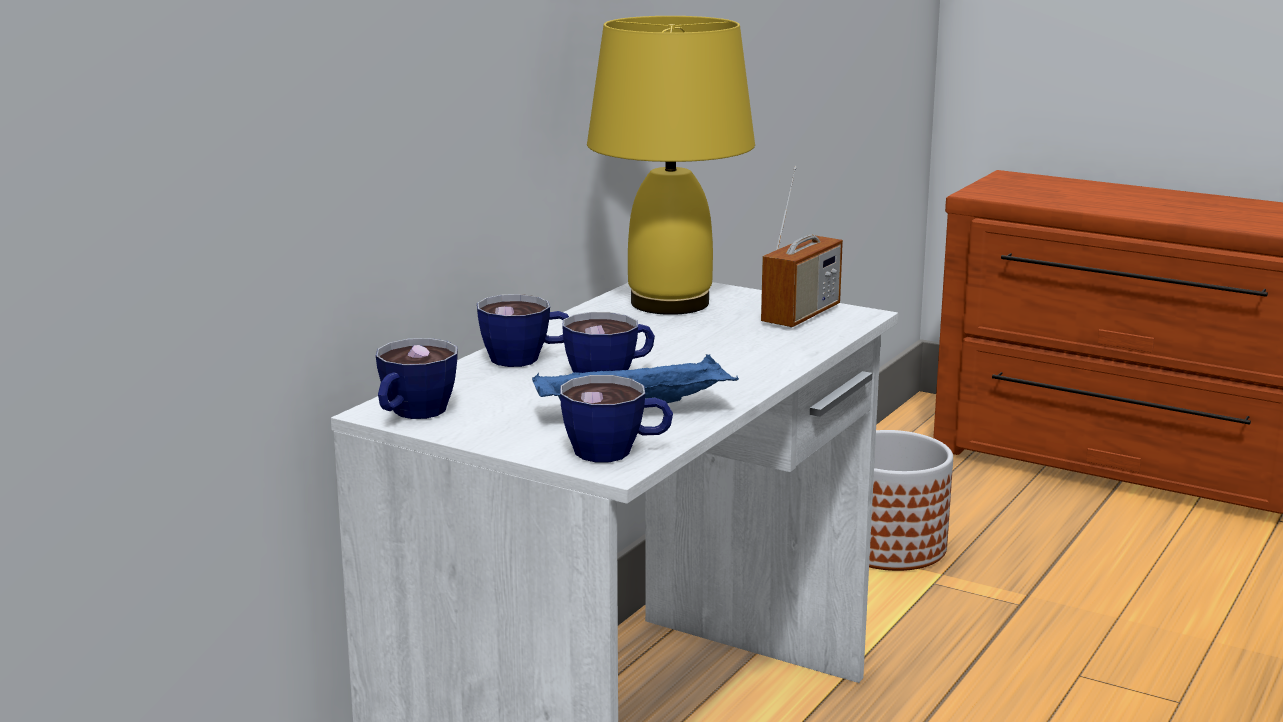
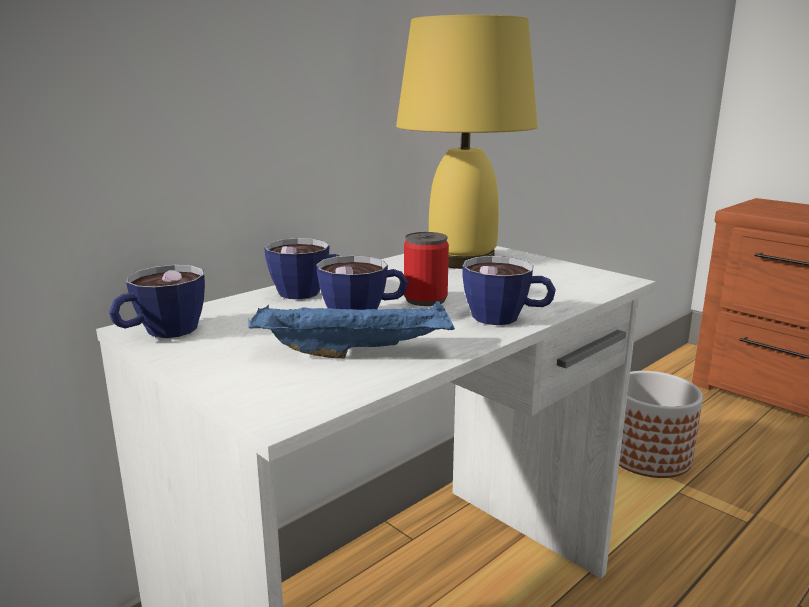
camera: 15 degrees right, 0 degrees up
(617, 452) = (299, 394): cup -> cup (507, 318)
(663, 355) = (425, 300): none -> can
(801, 315) = (566, 276): radio -> none

